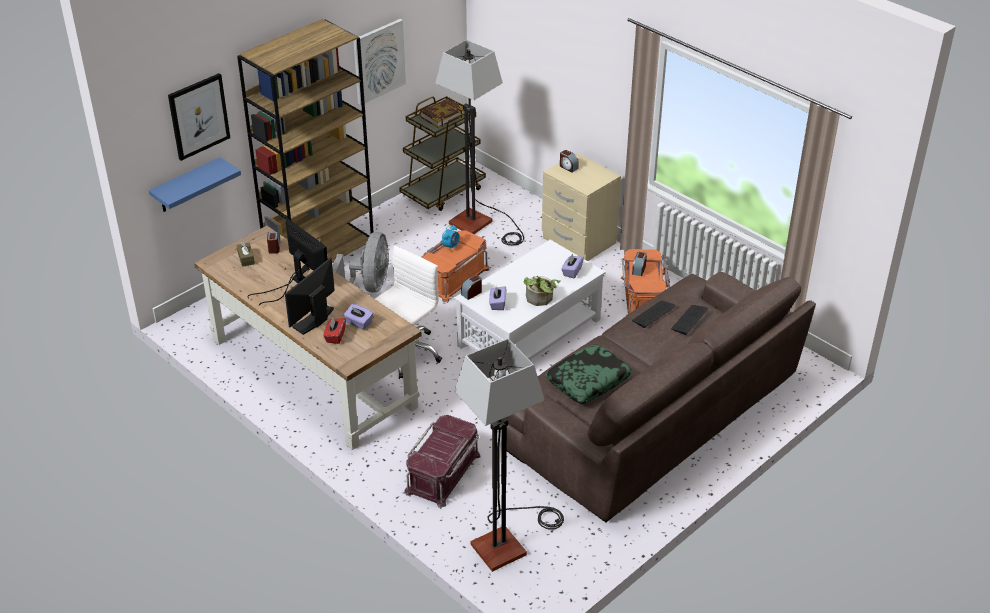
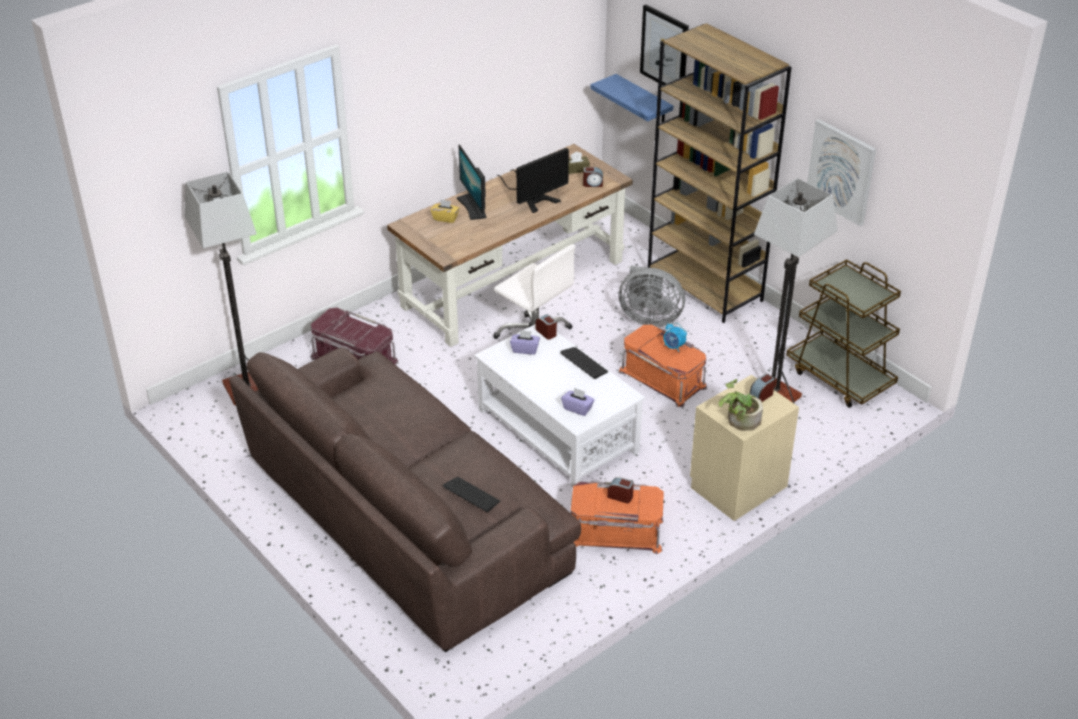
camera: 95 degrees right, 0 degrees up
(314, 320) = (473, 207): monitor -> monitor turned 150 degrees counterclockwise
(335, 336) = (445, 218): red tissue box -> yellow tissue box
(358, 323) = (462, 231): purple tissue box -> none
(442, 116) = (859, 291): book -> none
(540, 300) = (527, 380): potted plant -> potted plant (739, 420)
(588, 380) = (385, 404): pillow -> none
(653, 314) = (487, 465): keyboard -> keyboard (584, 363)

